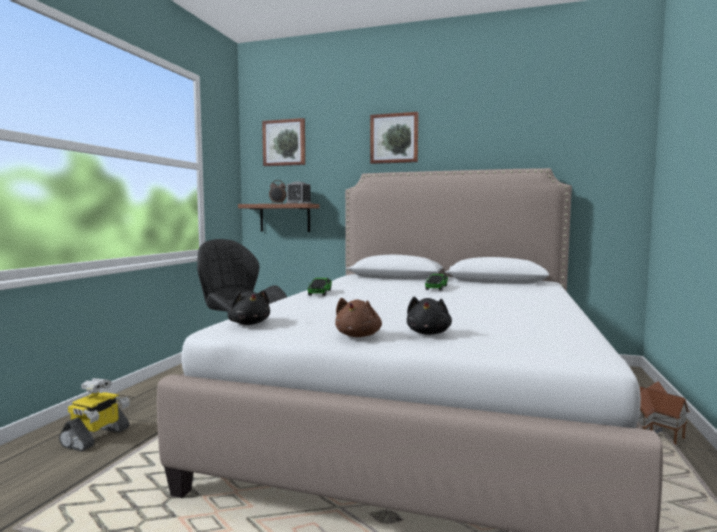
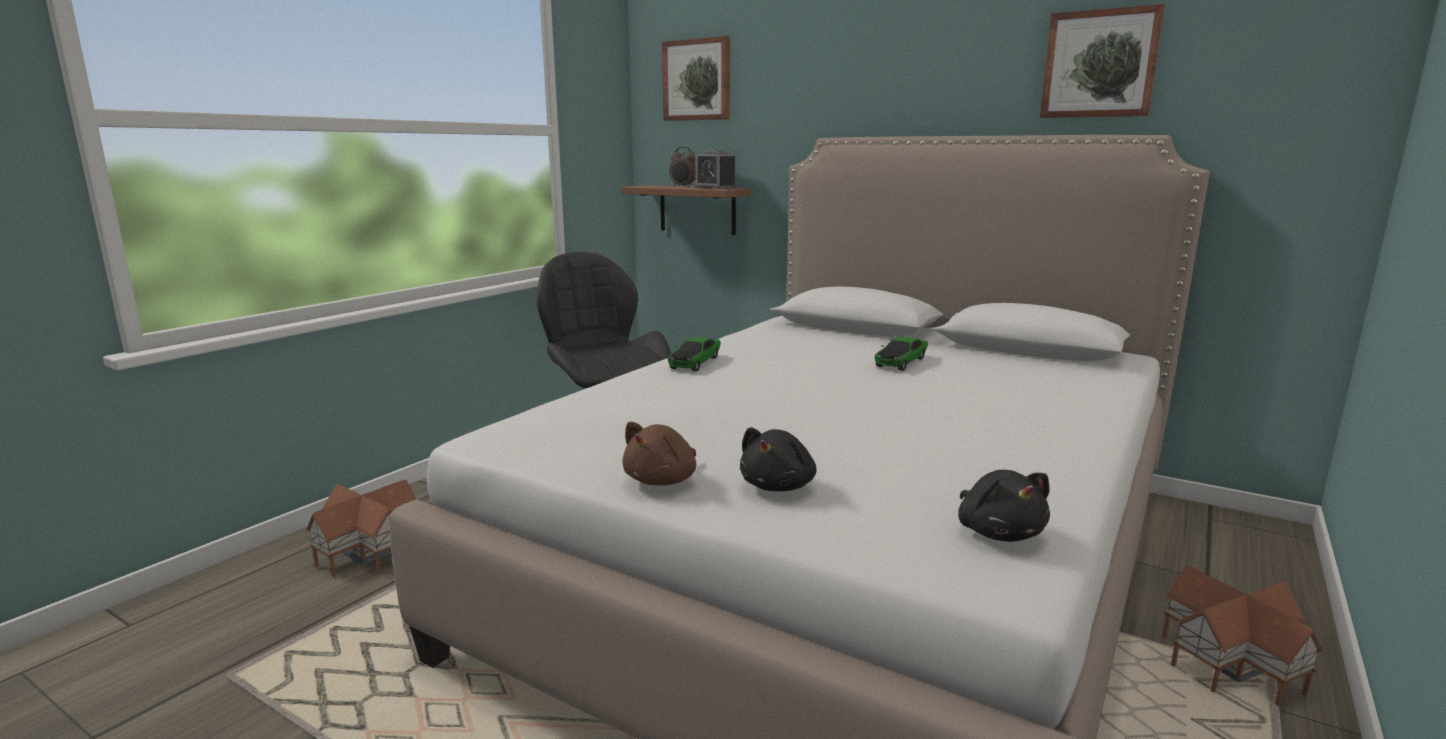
camera: 15 degrees right, 10 degrees up
(96, 438) = (370, 551): toy robot -> toy house
(249, 323) = (528, 433): black plush toy -> black plush toy (998, 532)
(394, 138) = (879, 72): picture -> picture (1100, 64)

